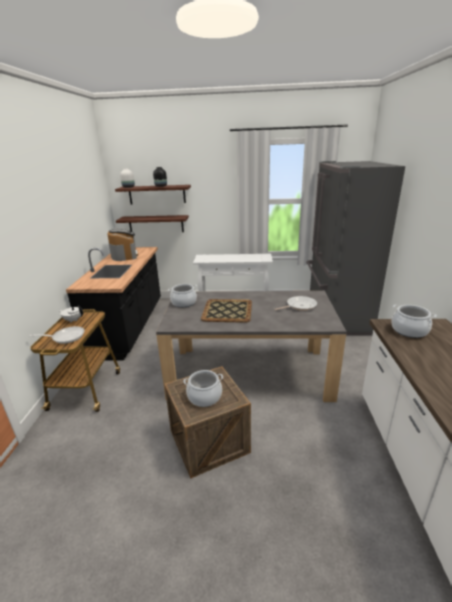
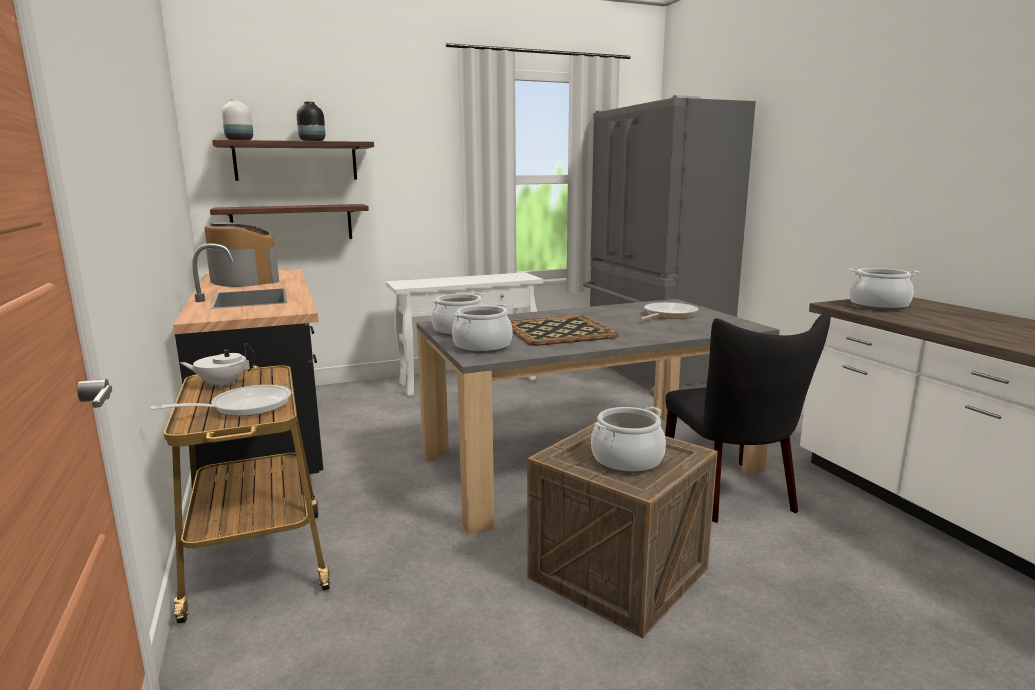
camera: 25 degrees left, 10 degrees down
(179, 318) = (482, 347): none -> cooking pot
(304, 412) = (732, 494): none -> black chair

